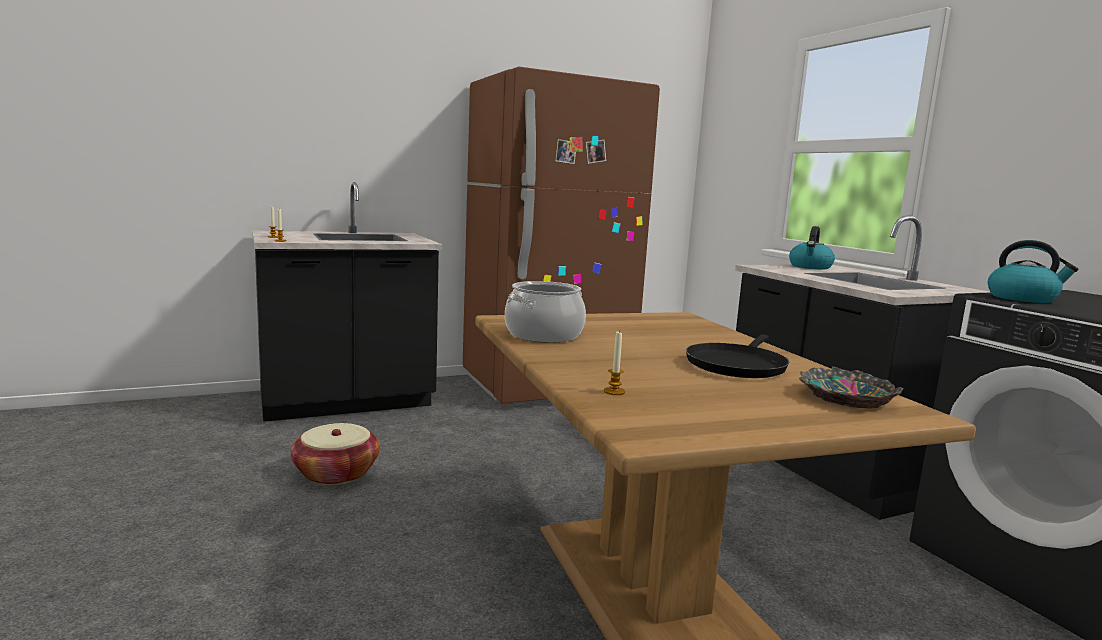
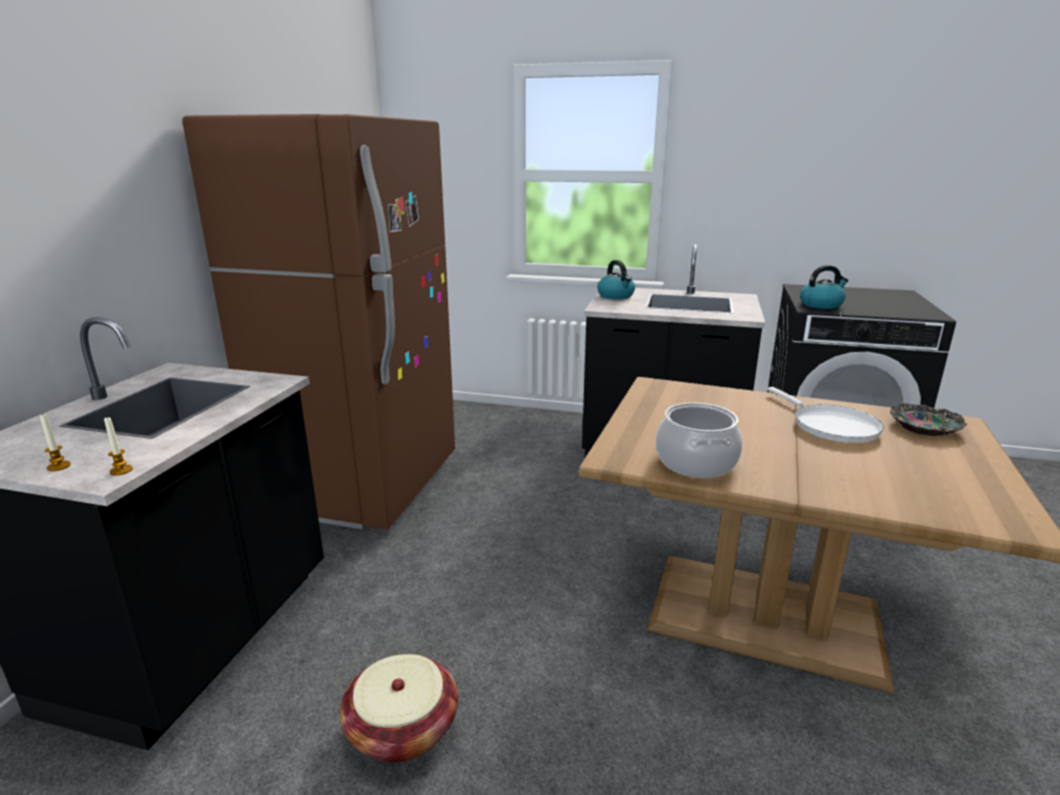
camera: 50 degrees left, 10 degrees up
(614, 392) = (904, 498): candle -> none
(737, 365) = (830, 426): black frying pan -> white frying pan

